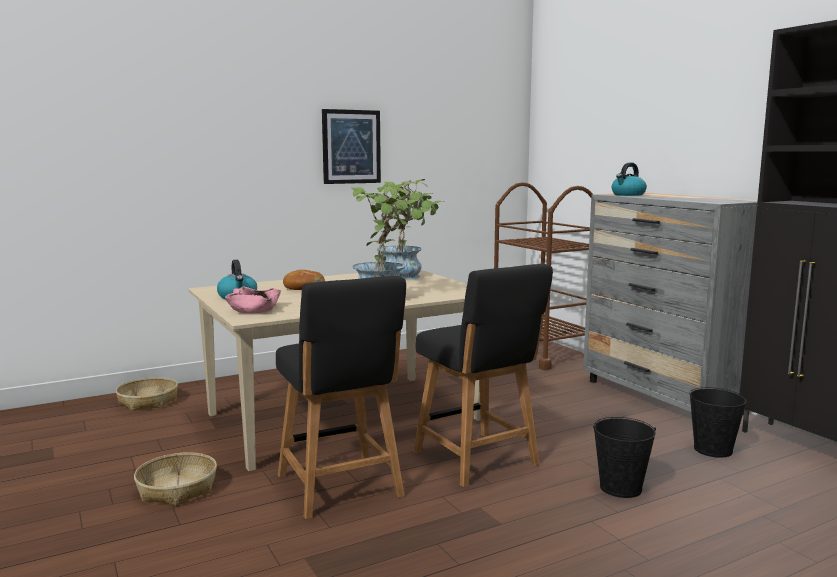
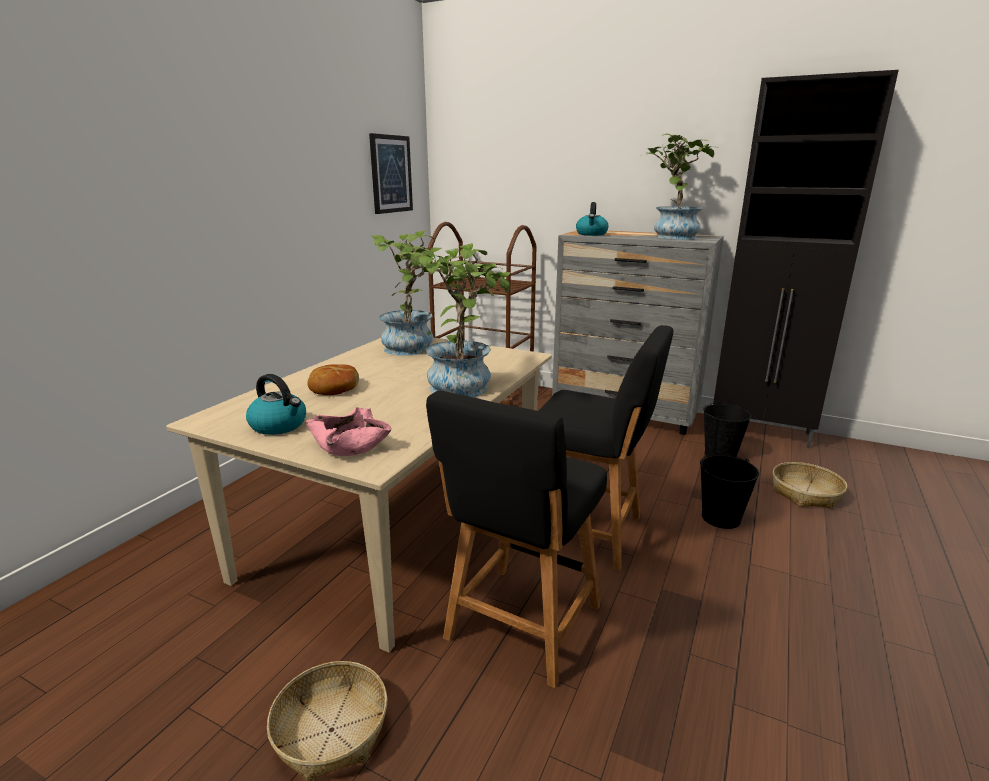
camera: 35 degrees left, 10 degrees up
(148, 401) = (101, 595): basket -> basket (805, 493)
(341, 488) = (520, 627): black chair -> black chair turned 90 degrees clockwise
(351, 147) = (278, 188): picture -> picture (391, 174)
(705, 199) = (671, 236): none -> potted plant

